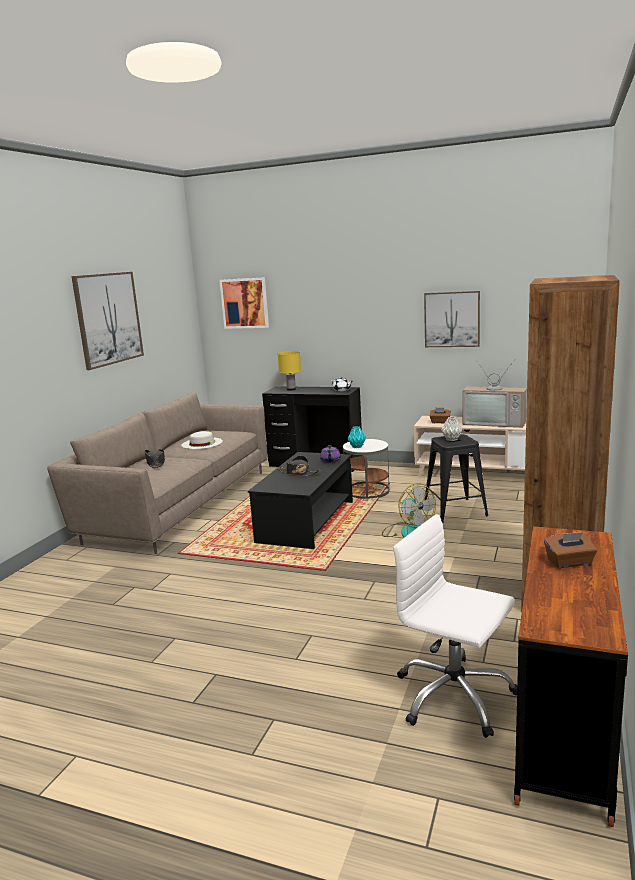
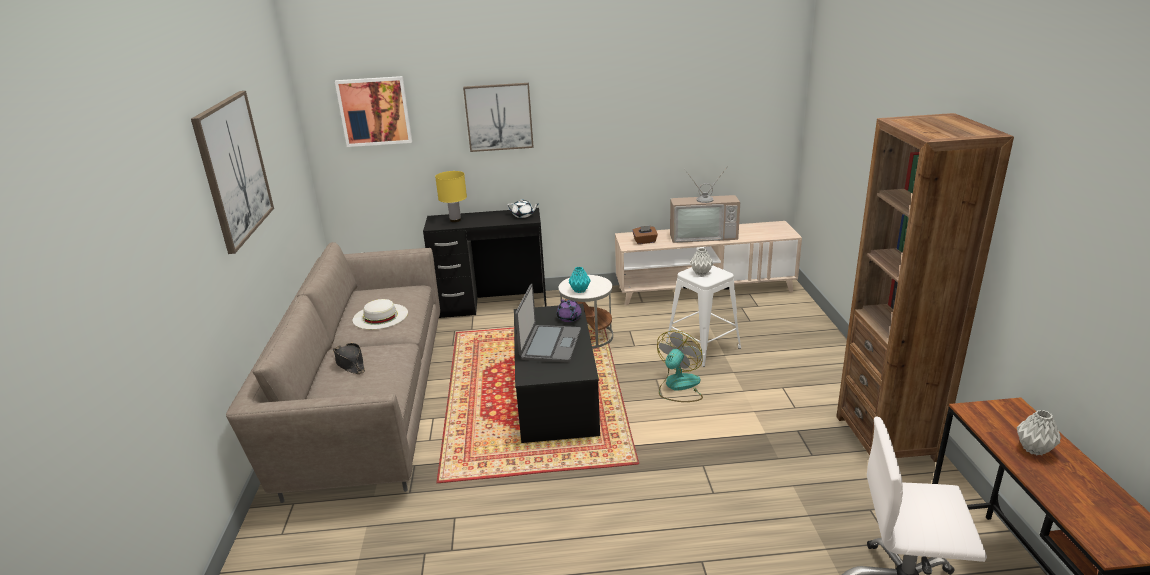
camera: 25 degrees left, 10 degrees up
(298, 473) = (550, 345): black hat -> laptop
(407, 531) = (678, 387): fan -> fan turned 90 degrees counterclockwise
(452, 319) = (648, 122): picture -> picture (499, 117)
(455, 510) = (702, 347): black stool -> white stool
(569, 562) = (1034, 449): brown tissue box -> grey vase

